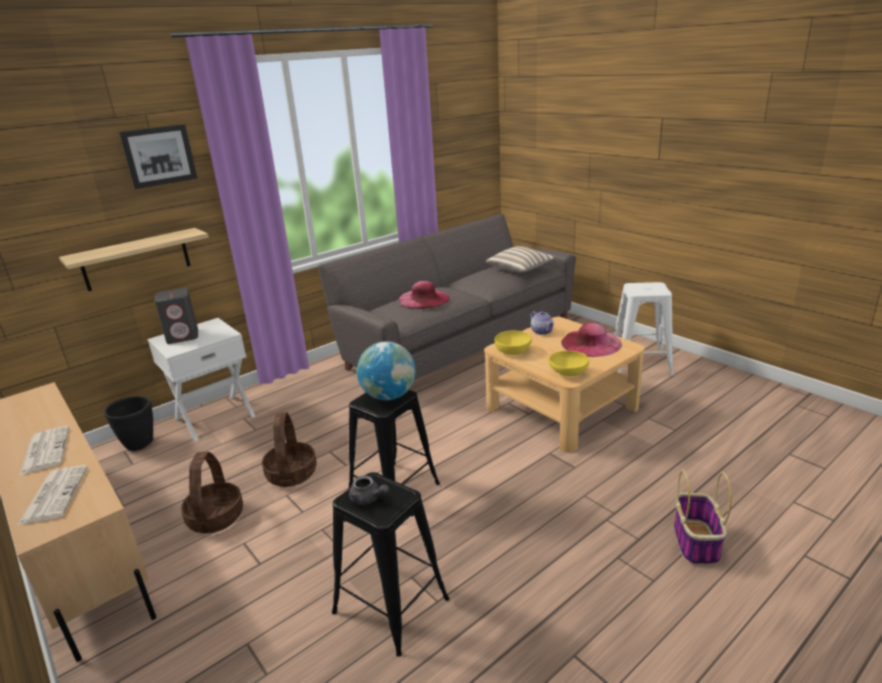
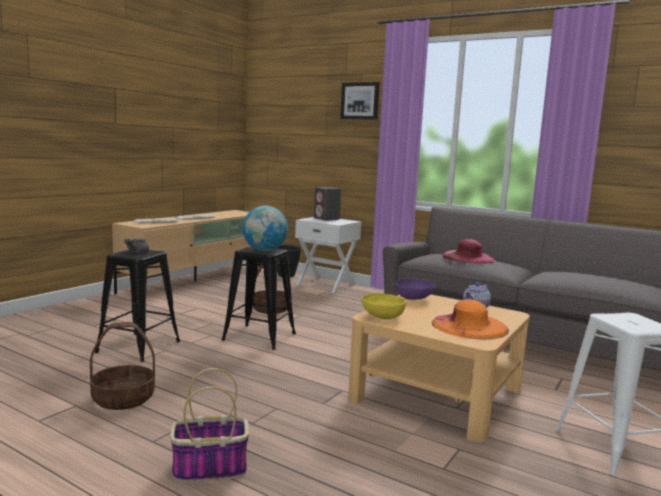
camera: 70 degrees right, 15 degrees down
(136, 259) = (330, 164): shelf -> none
(215, 517) = (221, 299): basket -> basket (124, 398)
(513, 351) = (414, 299): yellow bowl -> purple bowl
(520, 269) = (612, 282): pillow -> none
(591, 343) = (469, 326): pink hat -> orange hat

